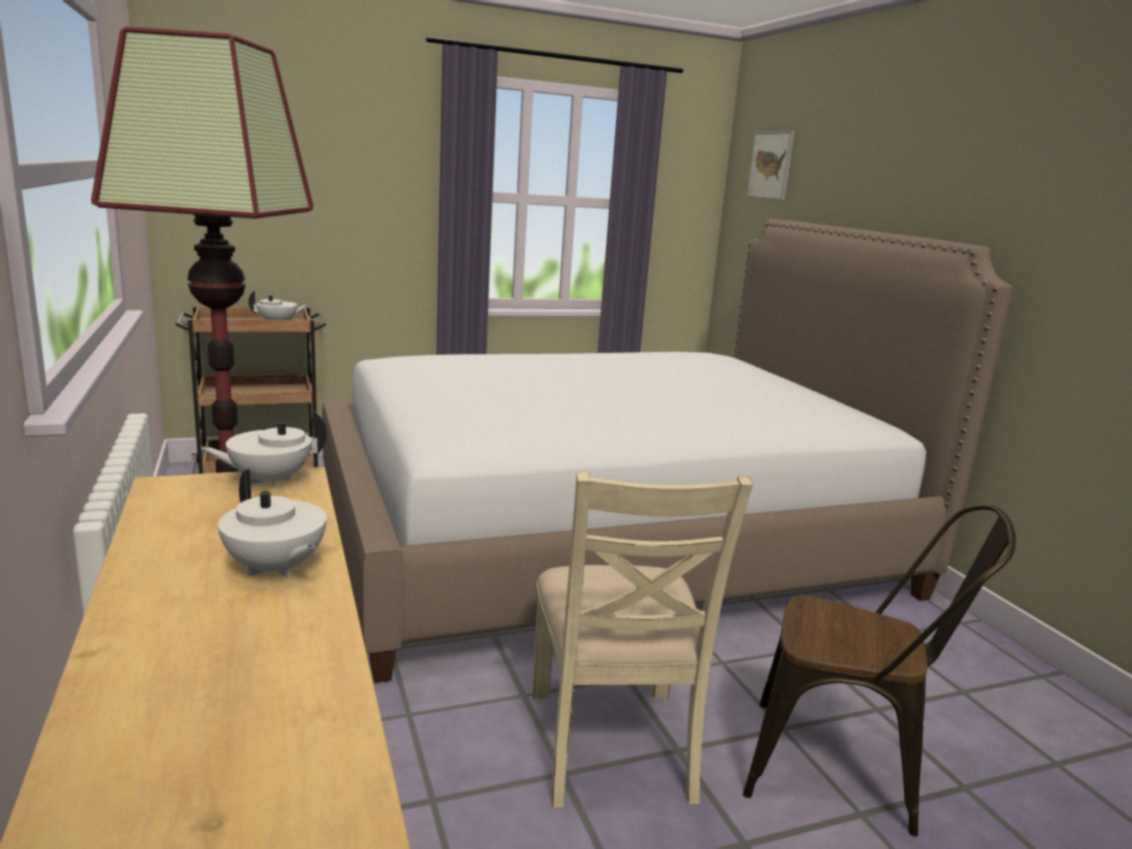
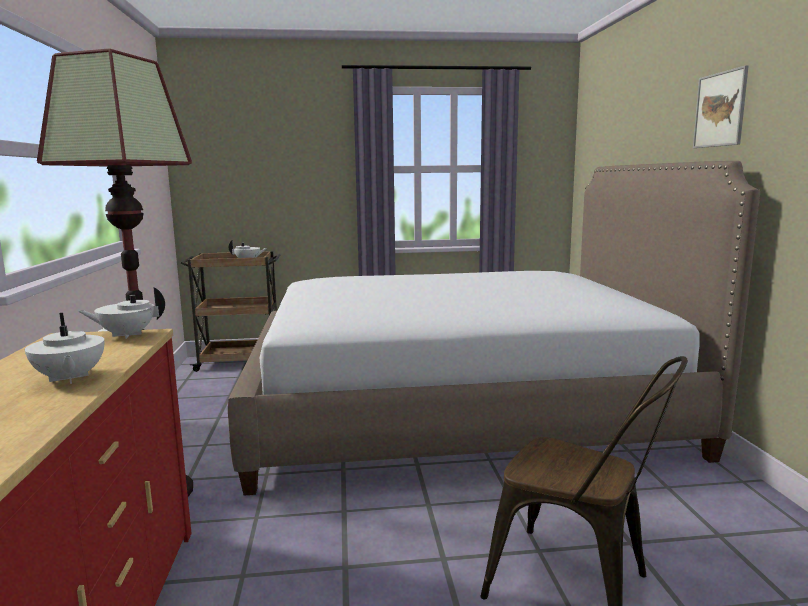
camera: 15 degrees right, 5 degrees down
(611, 743) = (393, 549): beige chair -> none
(770, 165) = (600, 128): picture -> picture (720, 109)

